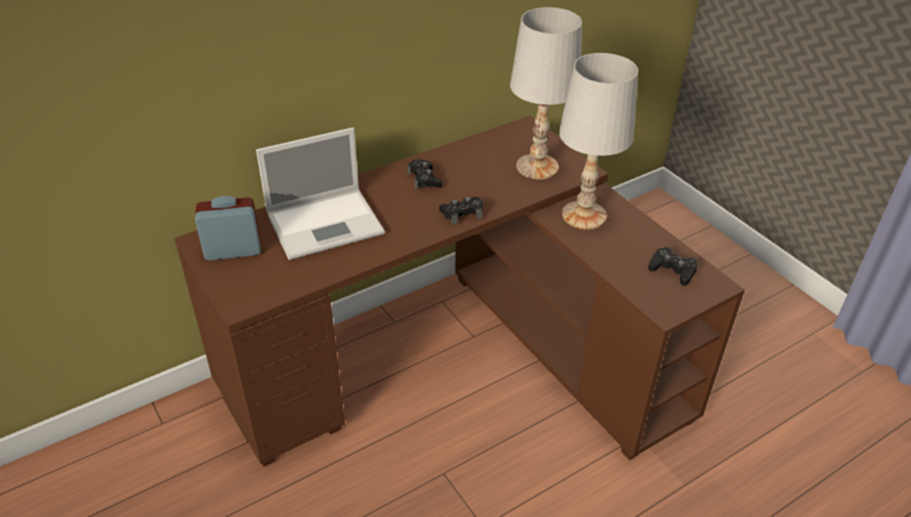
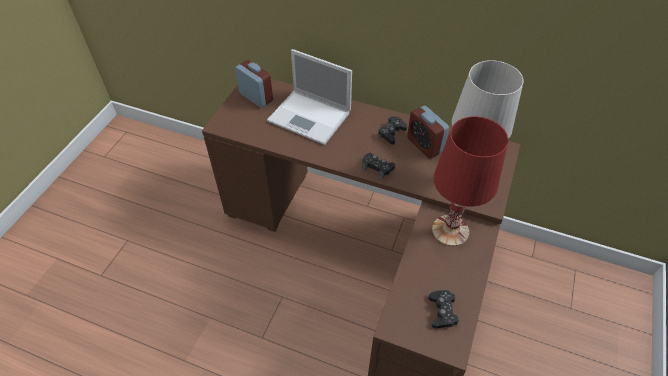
camera: 55 degrees right, 10 degrees up
(467, 168) = (424, 145): none -> alarm clock
(584, 215) = (451, 230): white table lamp -> red table lamp

